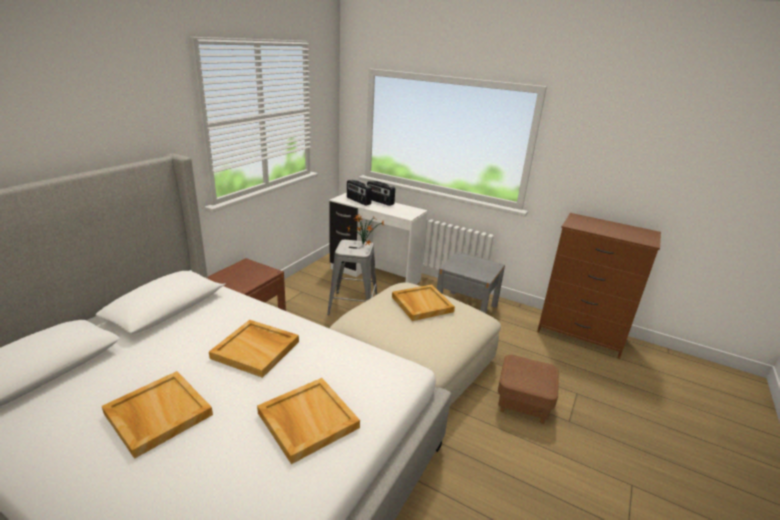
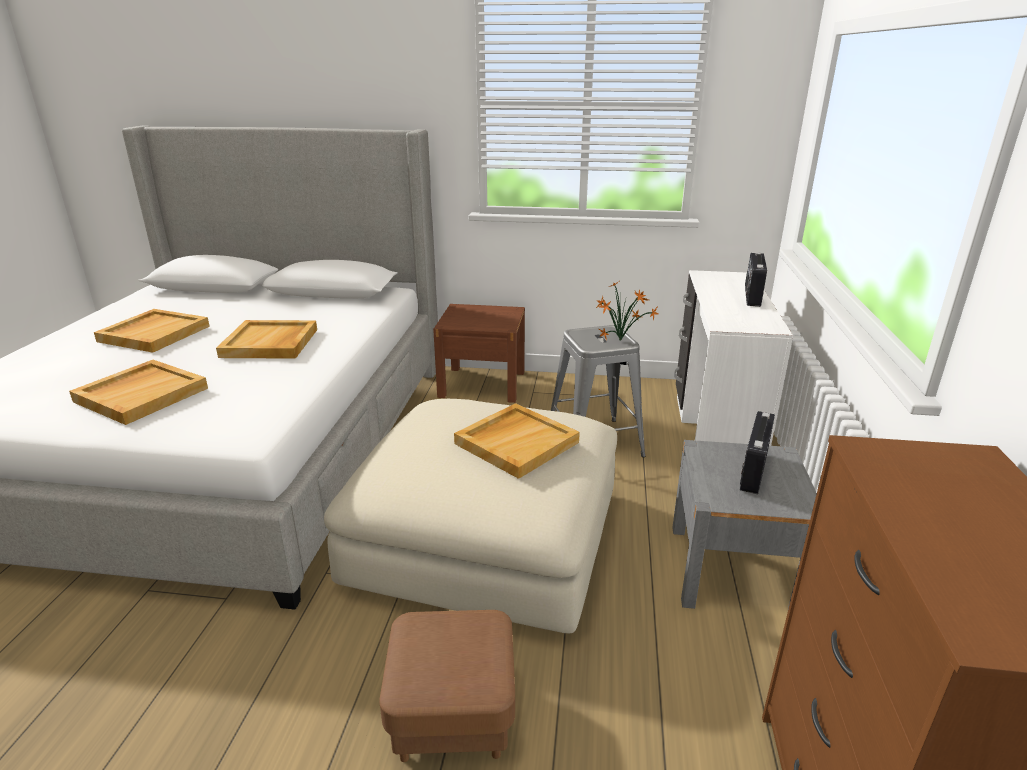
camera: 70 degrees right, 0 degrees up
(358, 201) = (721, 284): radio -> radio (752, 471)

